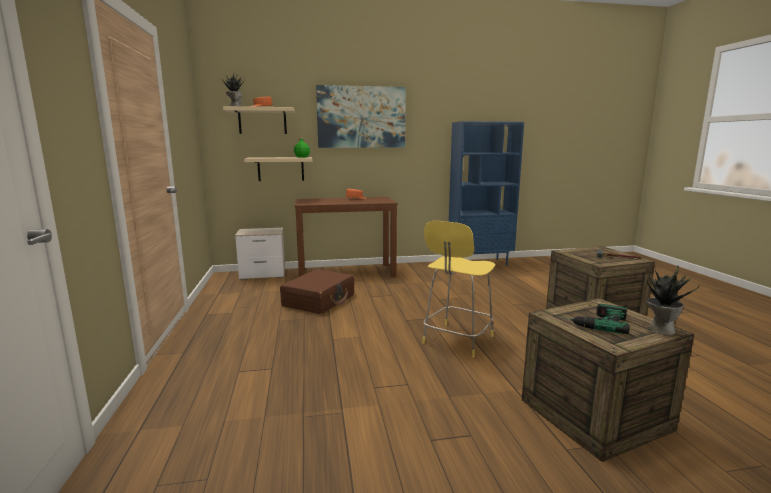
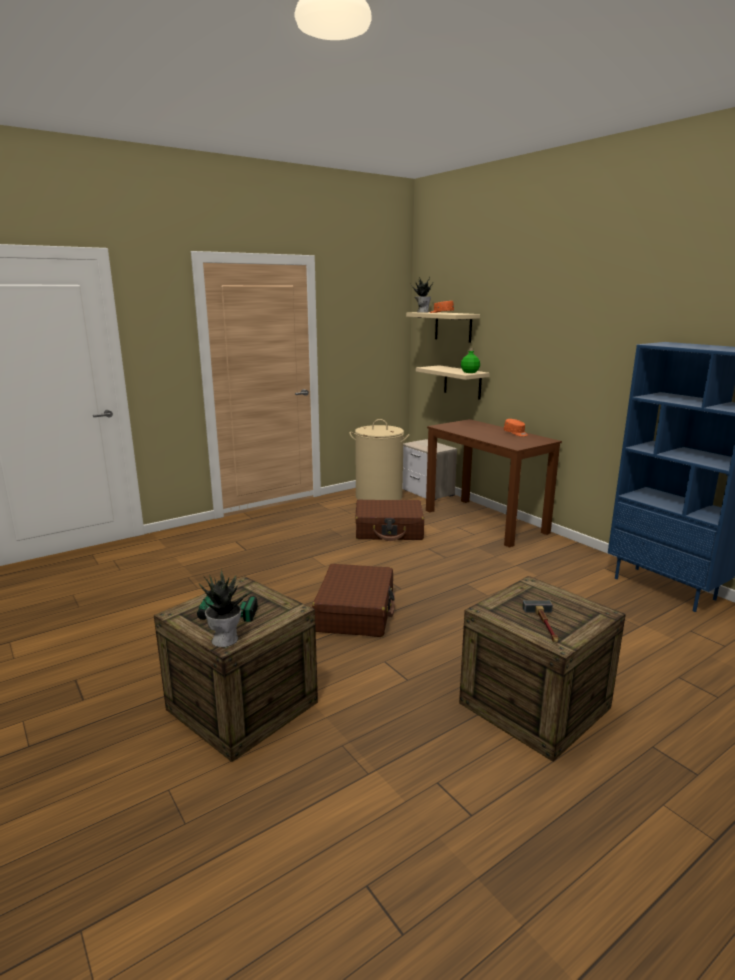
camera: 65 degrees right, 5 degrees up
(241, 290) = (378, 497): none -> beige laundry basket
(361, 117) = (544, 326): picture -> none
(457, 340) = (355, 612): yellow stool -> brown suitcase

